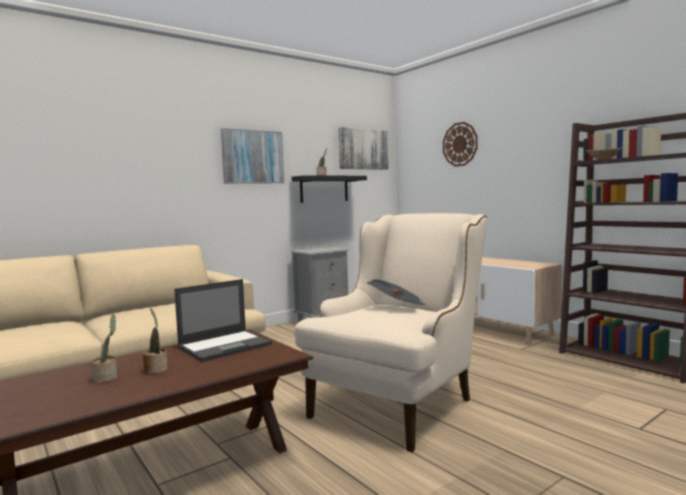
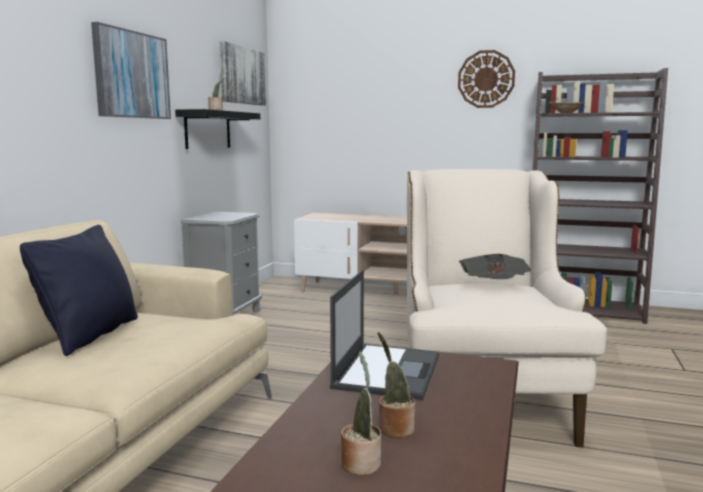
camera: 35 degrees left, 5 degrees up
(155, 308) = (90, 335): none -> black pillow
(460, 144) = (371, 81): wall clock -> wall clock (486, 79)

